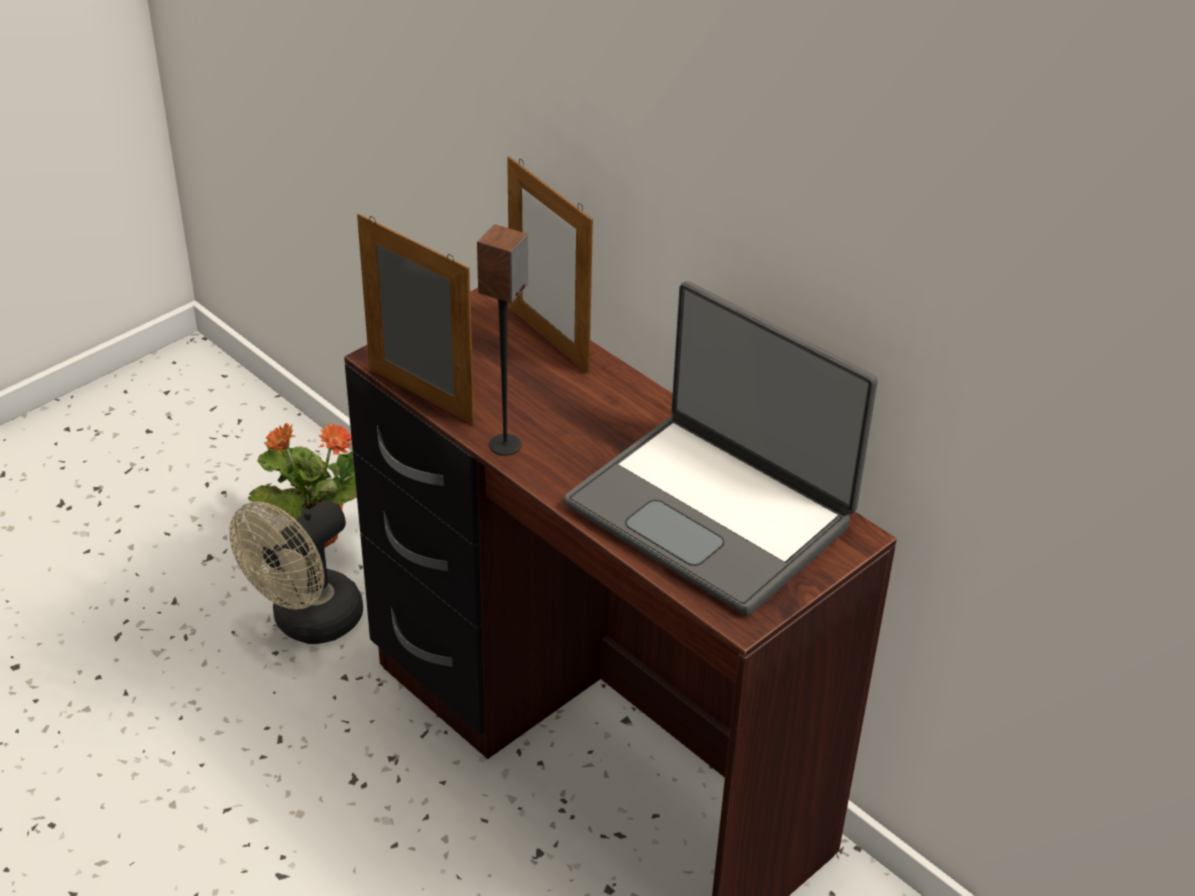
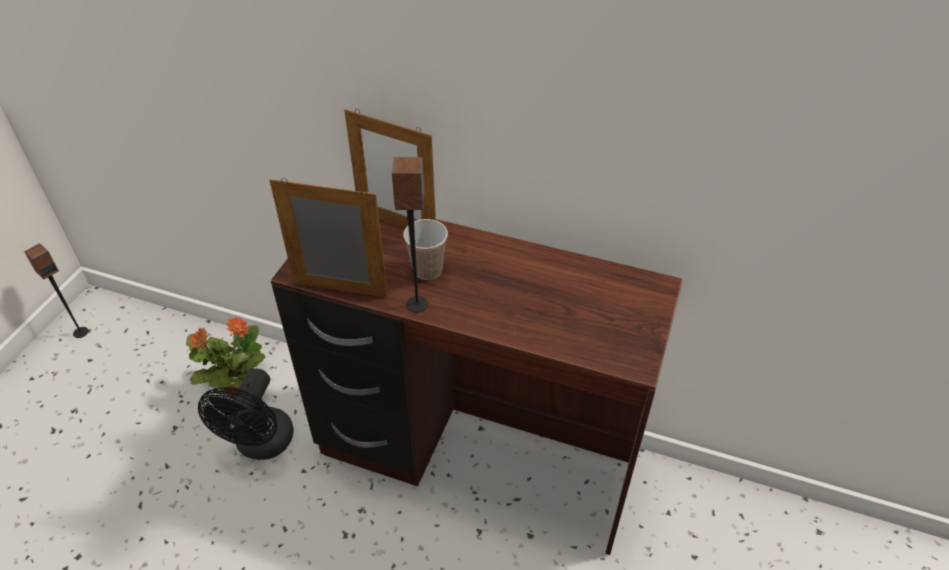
camera: 25 degrees left, 5 degrees up
(155, 391) = (80, 332): none -> speaker
(307, 623) = (261, 445): beige fan -> black fan
(548, 409) = (427, 270): none -> cup
(713, 512) = (572, 302): laptop -> none

